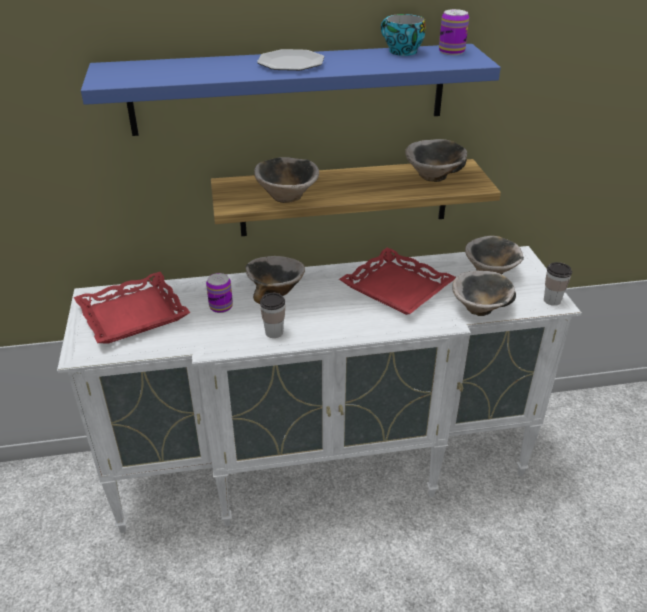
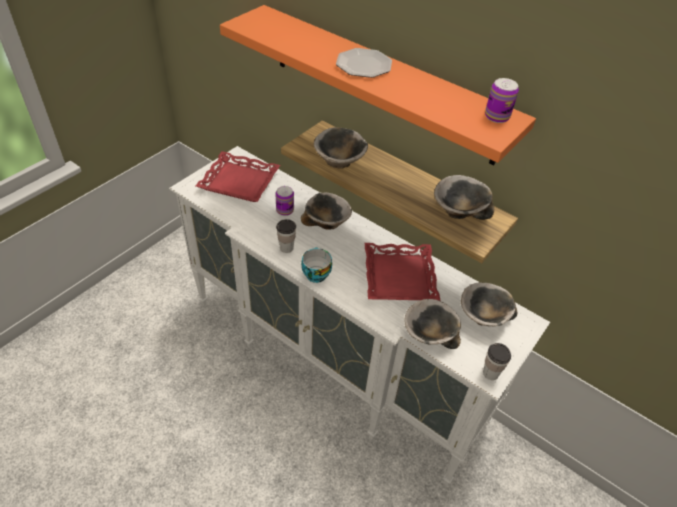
camera: 45 degrees right, 10 degrees up
(289, 89) = (381, 83): blue shelf -> orange shelf
(400, 51) = (458, 95): cup -> cup (315, 273)

